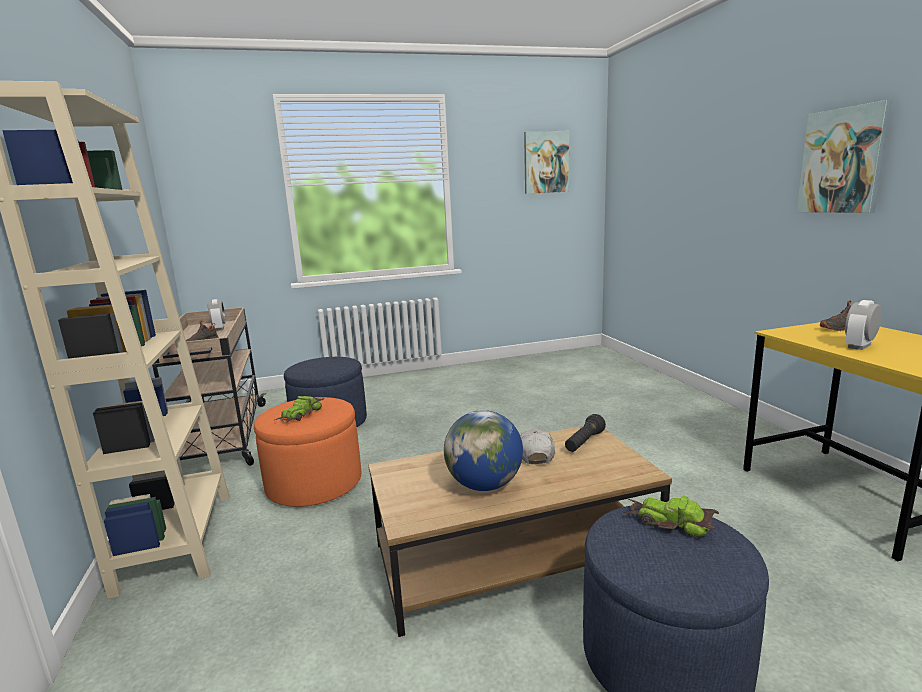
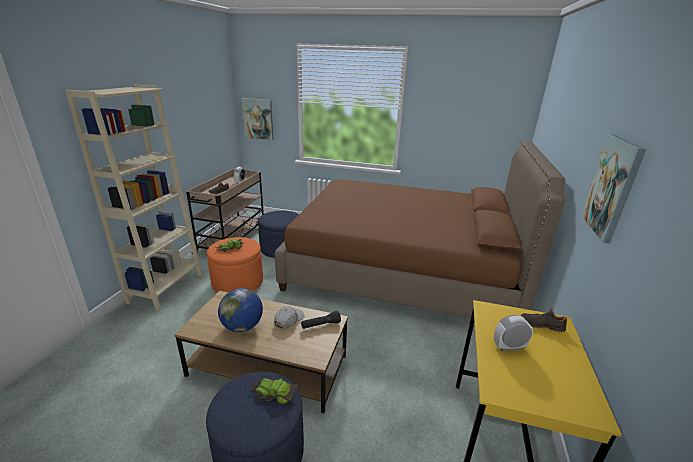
camera: 30 degrees right, 10 degrees up
(526, 392) = (402, 269): none -> brown bed
(546, 162) = (482, 103): picture -> picture (258, 119)
(669, 522) = (273, 393): toy car -> toy car turned 45 degrees counterclockwise

